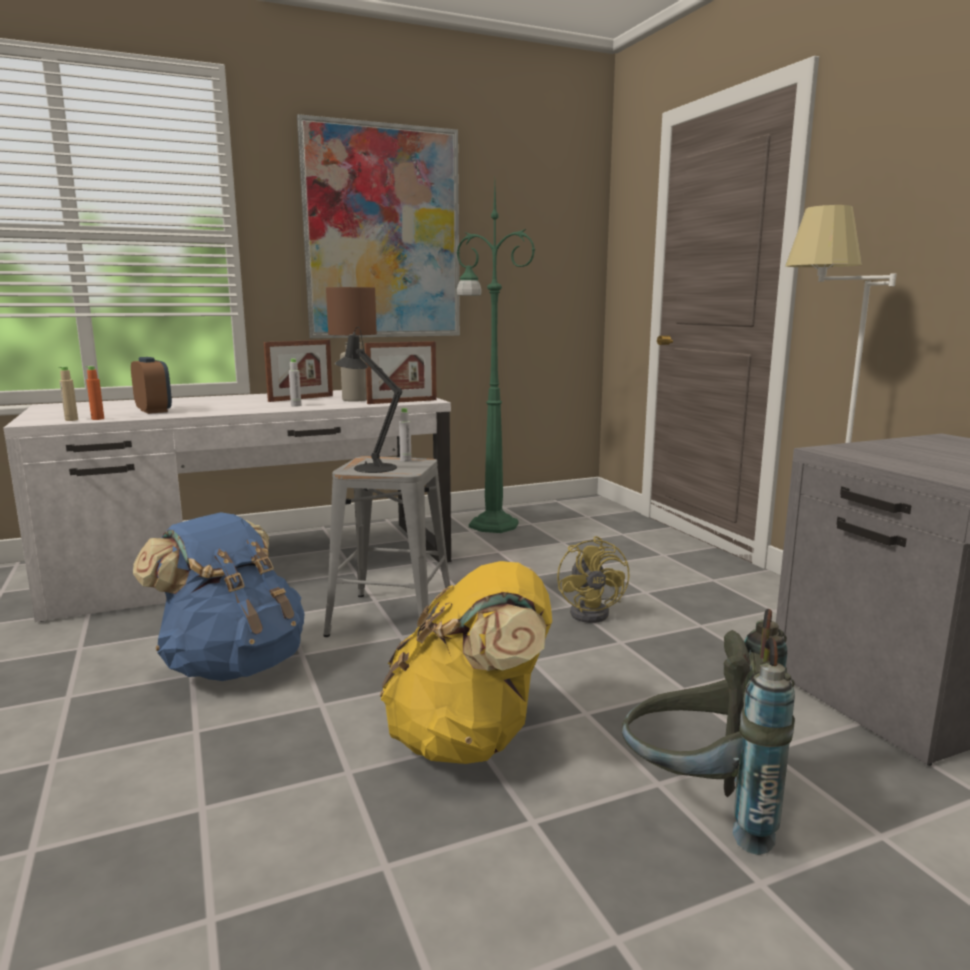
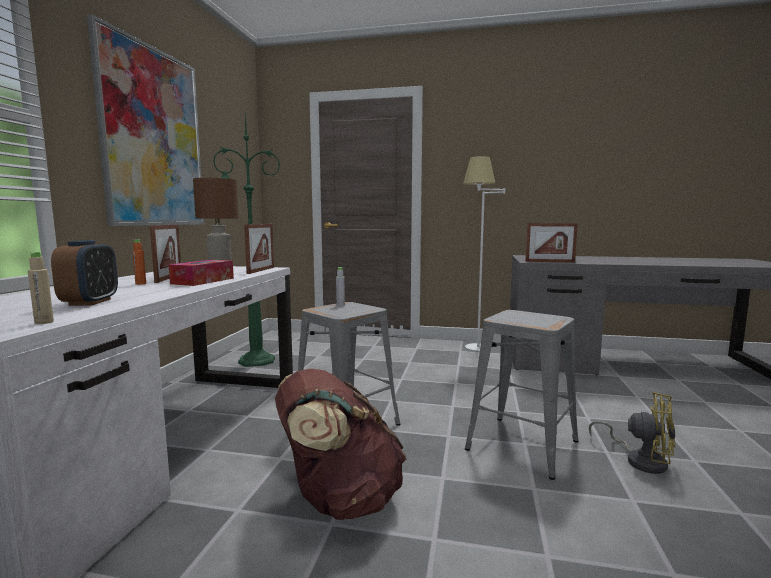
camera: 55 degrees left, 5 degrees down
(98, 419) = (75, 316): orange bottle -> orange bottle (140, 283)
(154, 411) = (90, 302): alarm clock -> alarm clock turned 90 degrees clockwise
(233, 664) = (339, 499): blue backpack -> brown backpack
(296, 405) = (203, 281): grey bottle -> tissue box
(370, 467) = (342, 312): black table lamp -> none
(470, 739) = (523, 444): yellow backpack -> grey stool
(595, 612) = (417, 377): yellow fan -> yellow fan (640, 460)
(701, 807) = (608, 416): grey backpack -> none
(871, 458) = (549, 262): none -> picture frame

